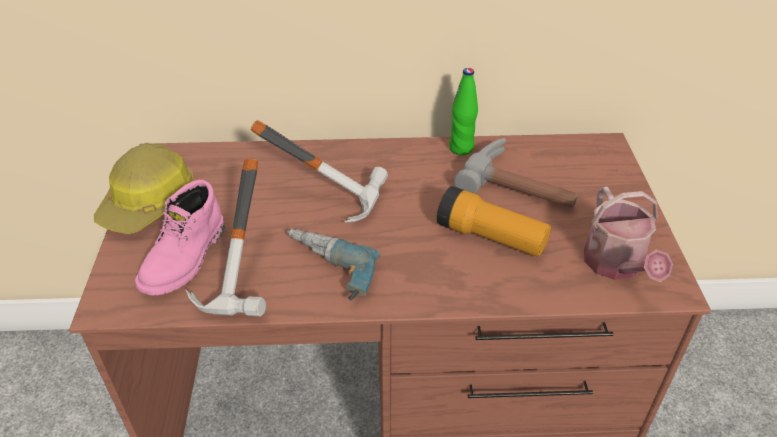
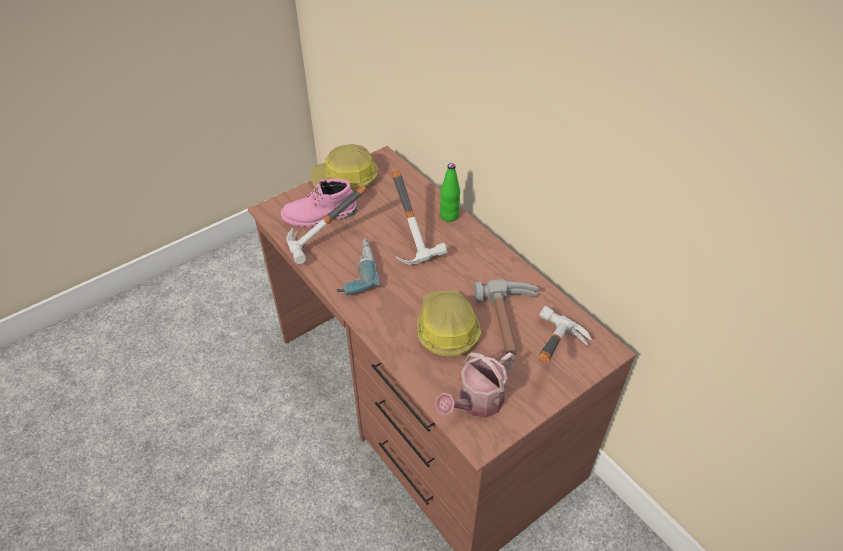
camera: 55 degrees right, 5 degrees up
(461, 148) = (520, 275): green bottle -> green bottle (449, 216)
(491, 237) = (446, 329): flashlight -> hard hat
(581, 184) = (545, 352): none -> hammer

